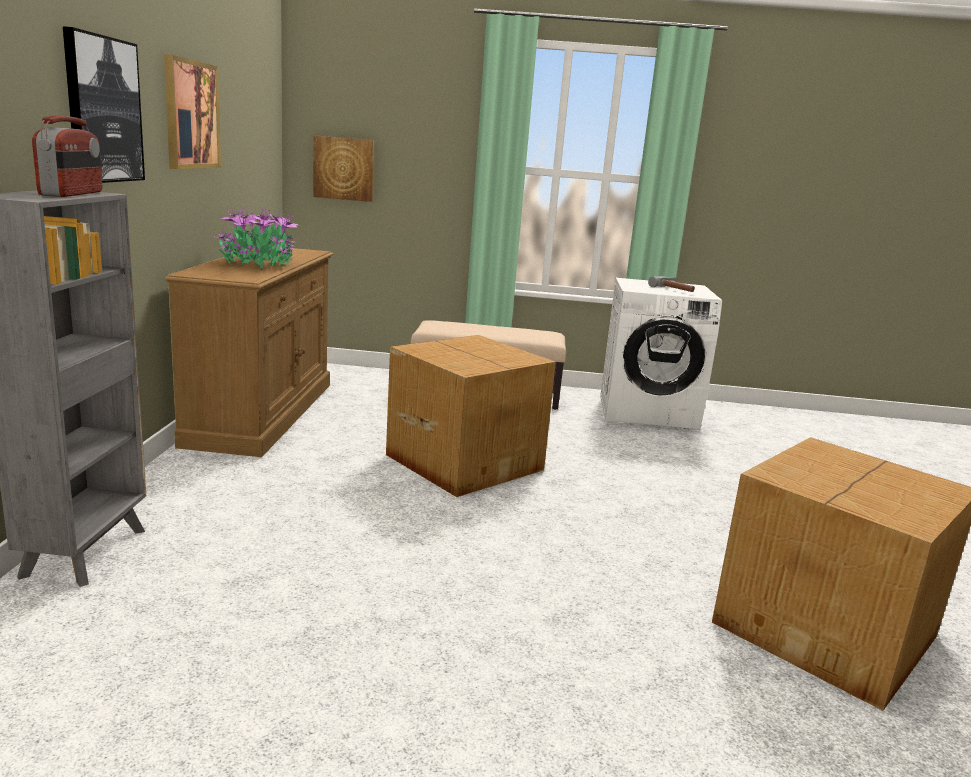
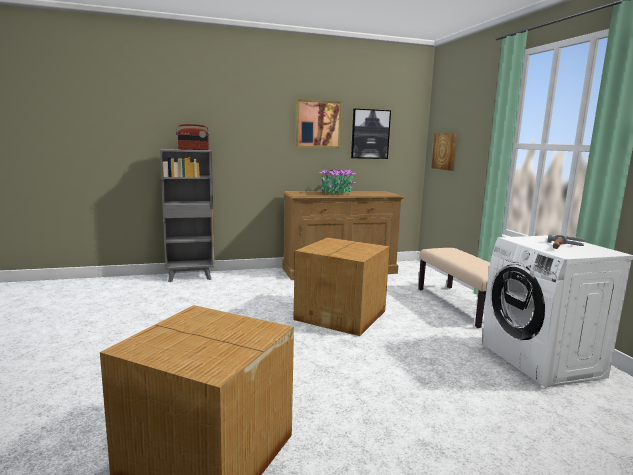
camera: 70 degrees right, 5 degrees down
(103, 110) = (248, 123): picture -> picture (370, 134)

